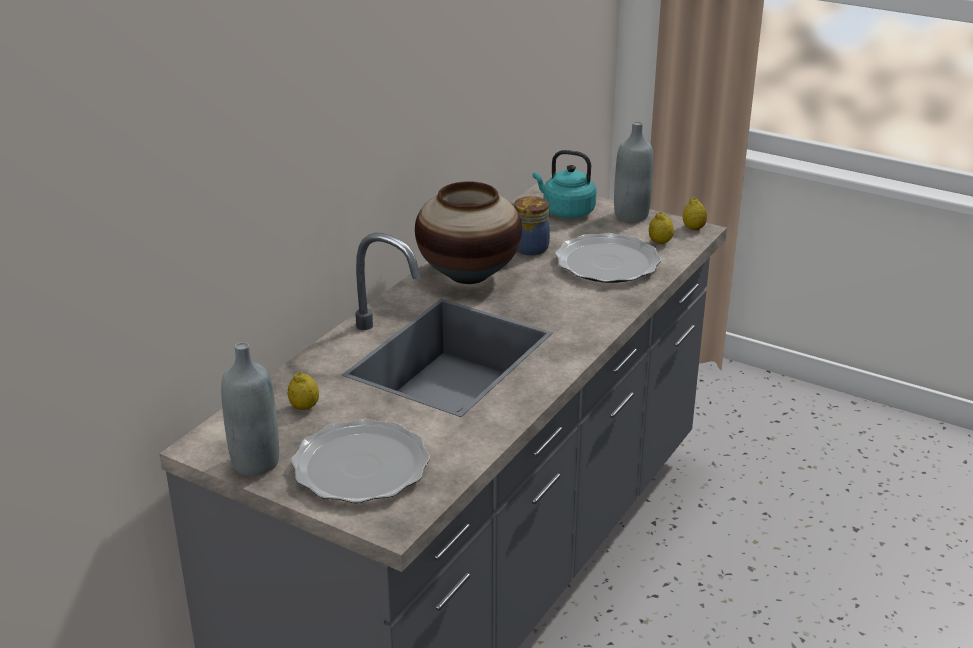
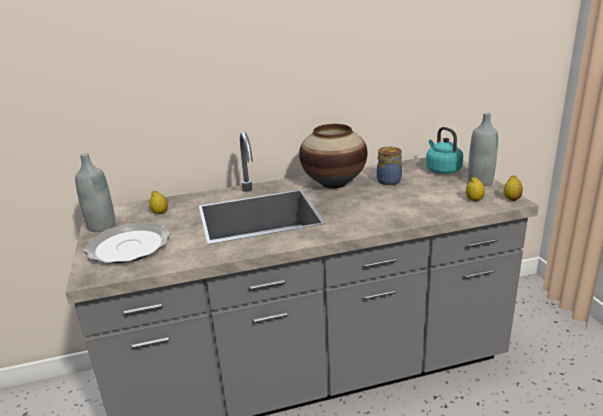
camera: 45 degrees right, 5 degrees down
(607, 263) = (420, 200): plate -> none

